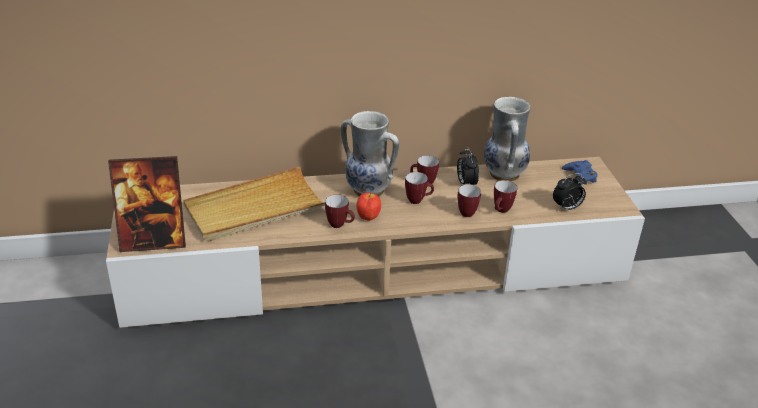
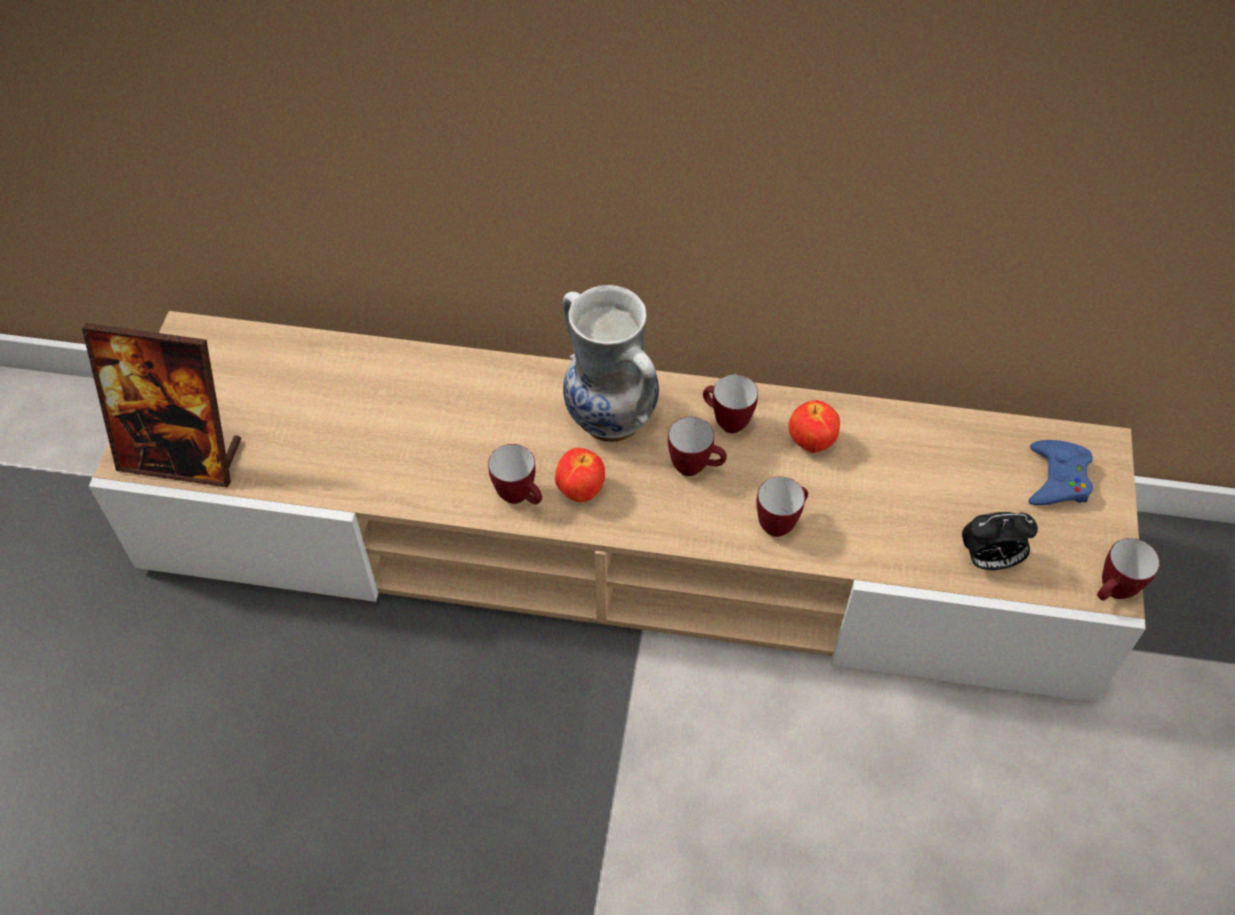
camera: 20 degrees right, 20 degrees up
(255, 209) = (384, 418): beige tray -> none
(466, 183) = (810, 443): alarm clock -> apple
(501, 211) = (848, 536): mug -> mug (1112, 593)
(503, 174) = (898, 435): vase -> none

